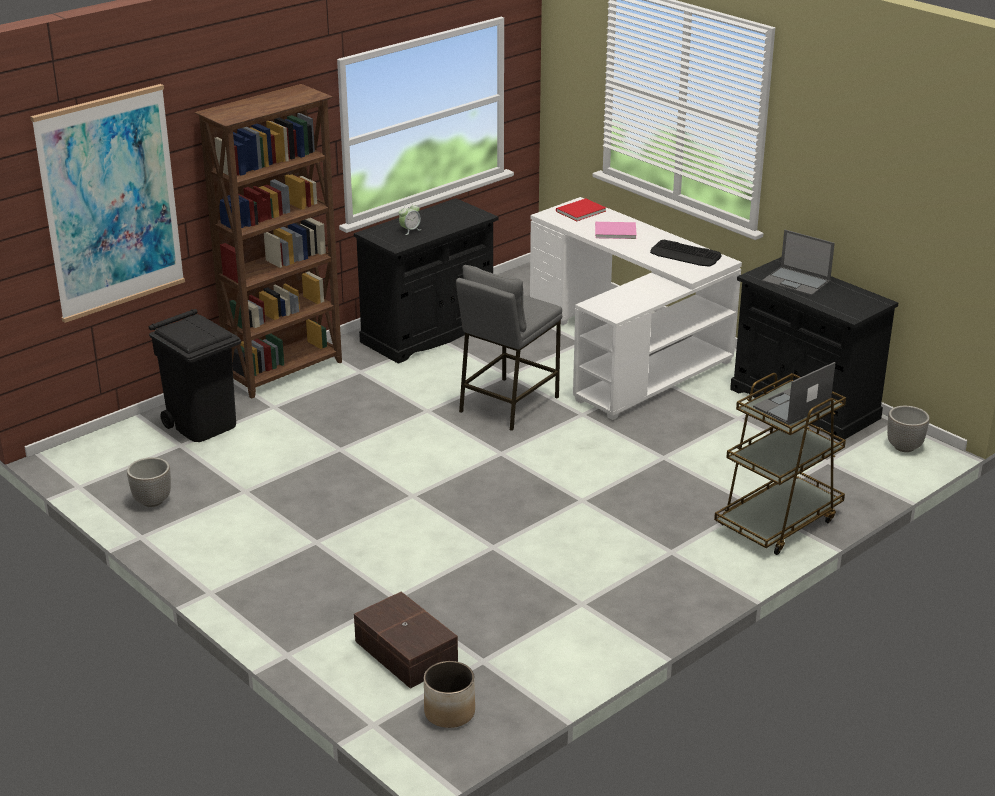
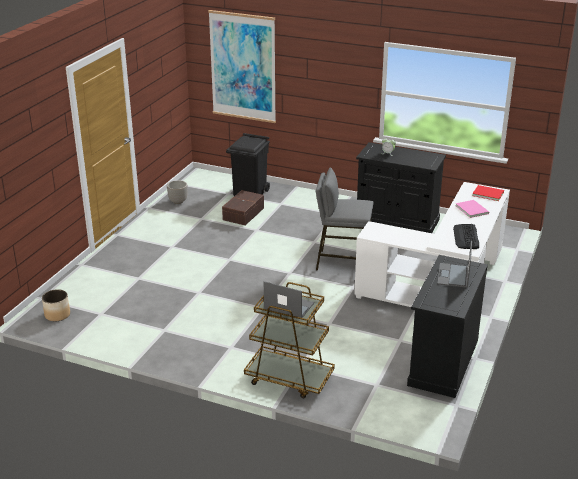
camera: 65 degrees right, 0 degrees up
(286, 372) = (316, 197): brown bookcase -> none
(405, 653) = (96, 292): brown storage box -> brown storage box (242, 214)
(903, 447) = (424, 414): planter -> none

